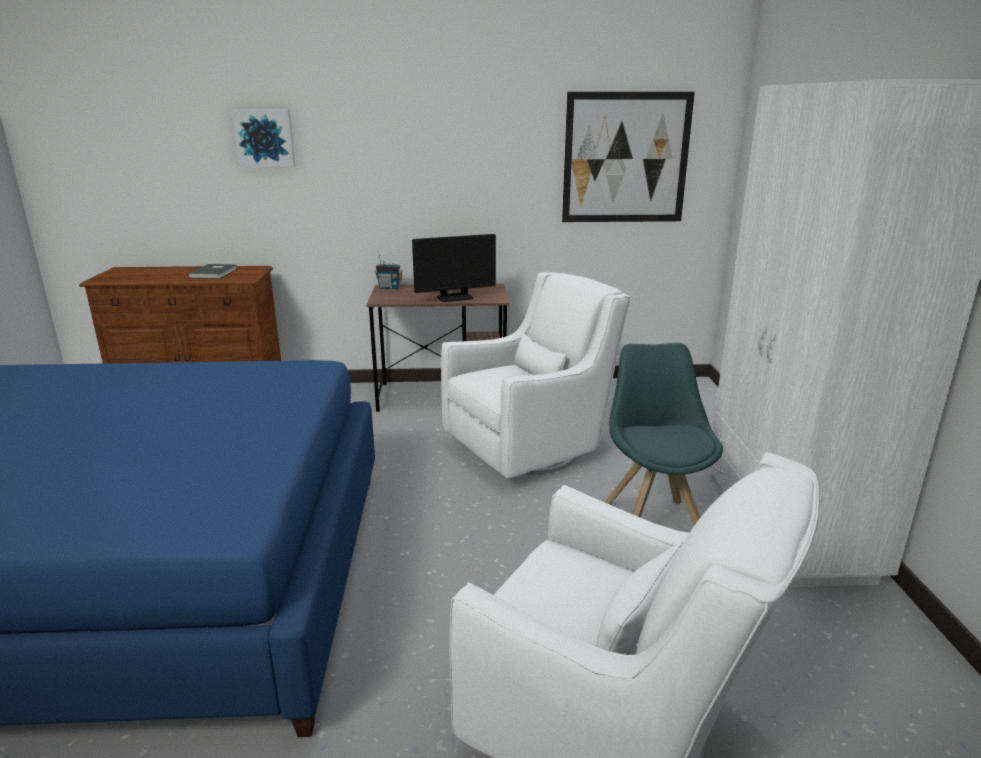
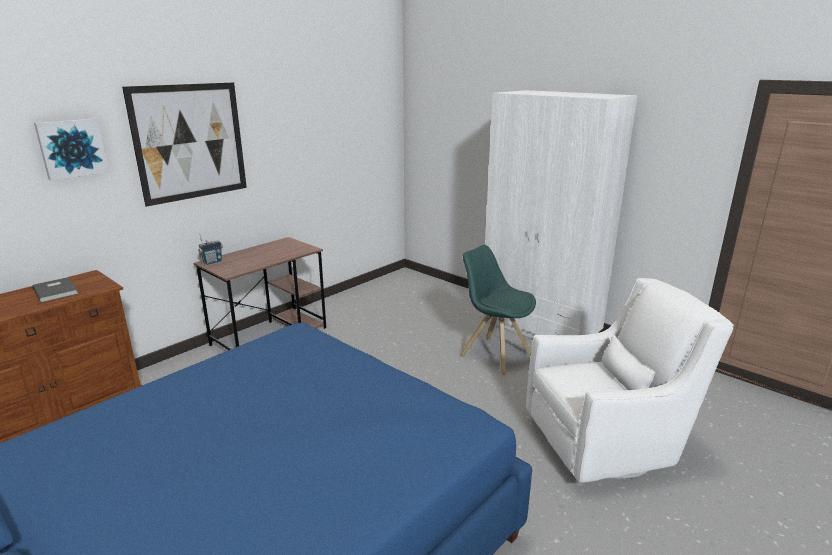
camera: 45 degrees left, 0 degrees up
(455, 297) = (280, 255): monitor -> none
(531, 448) = (379, 343): white armchair -> none
(626, 158) = (349, 133): picture -> picture (190, 142)

